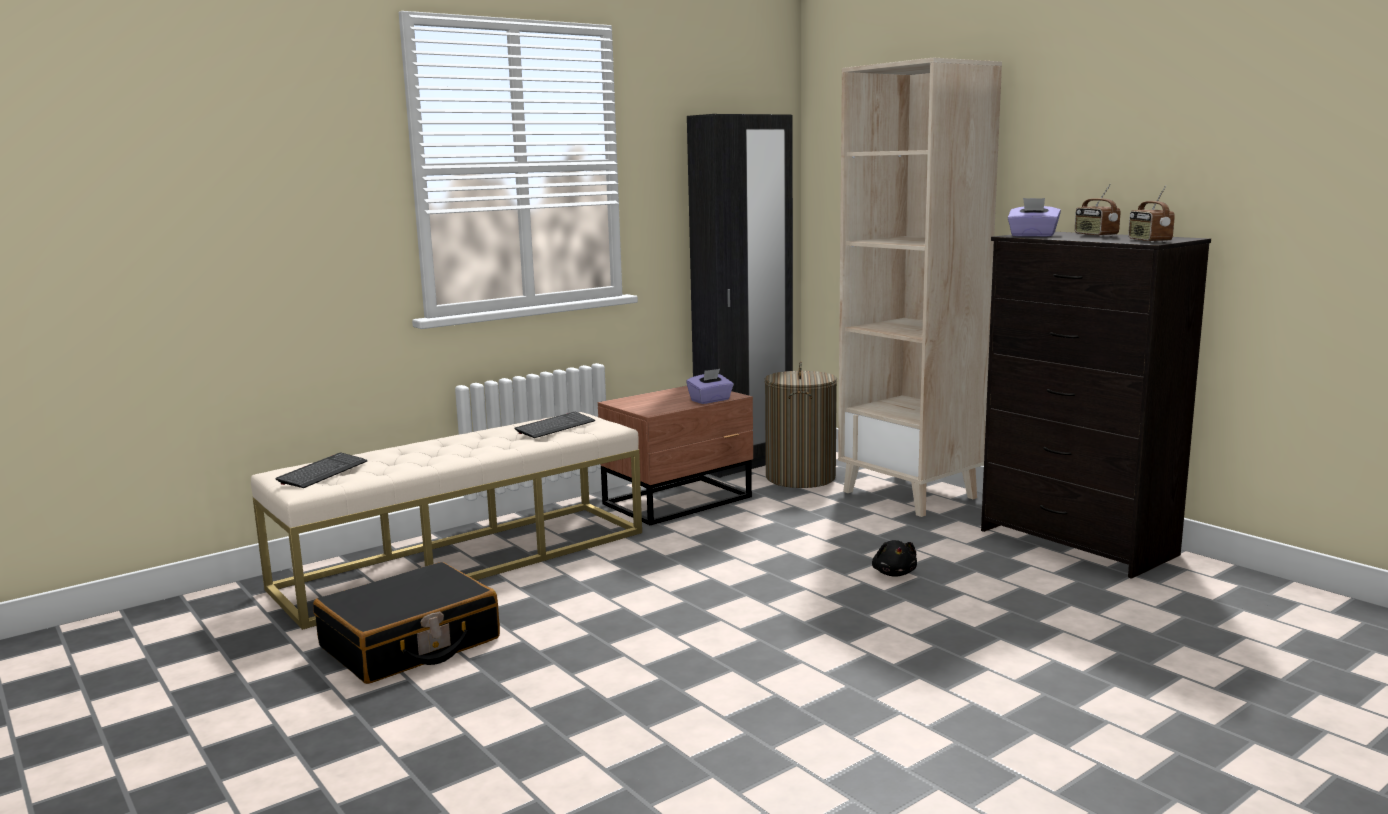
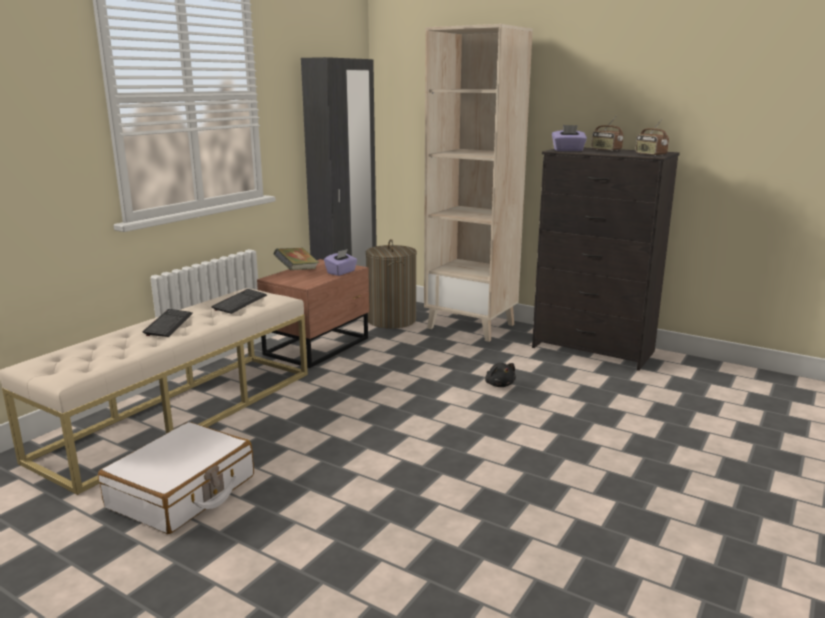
camera: 20 degrees left, 5 degrees up
(323, 472) = (72, 361): keyboard -> keyboard (168, 324)
(410, 644) = (182, 492): black suitcase -> white suitcase
(655, 395) = (297, 271): none -> book

